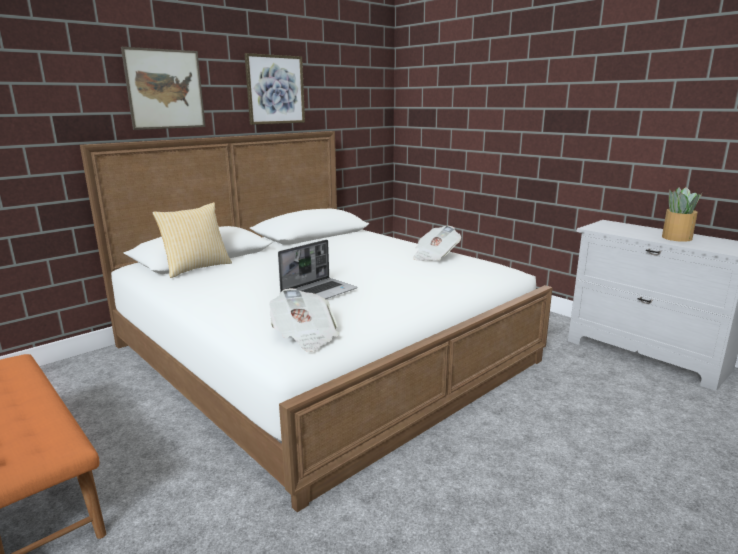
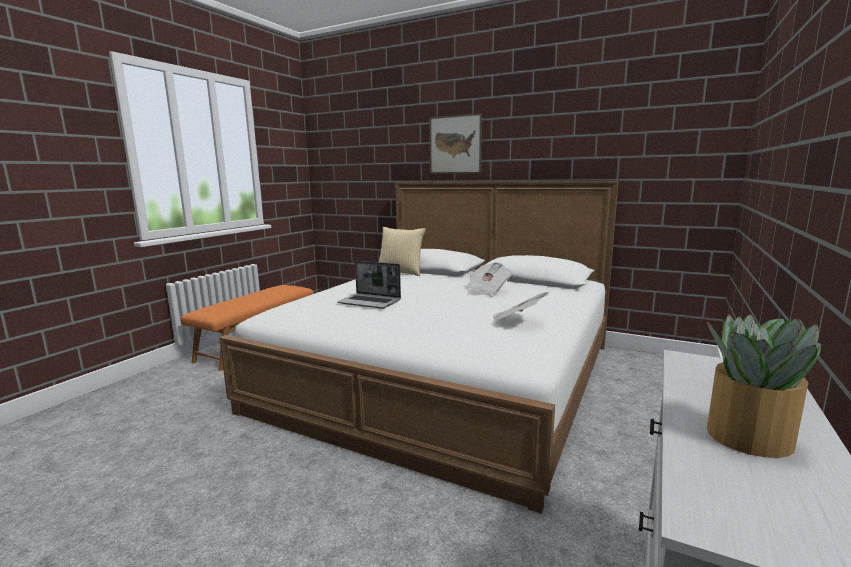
camera: 70 degrees right, 5 degrees down
(275, 90) = (553, 139): picture -> none
(305, 336) = (288, 313): newspaper -> newspaper (487, 291)

